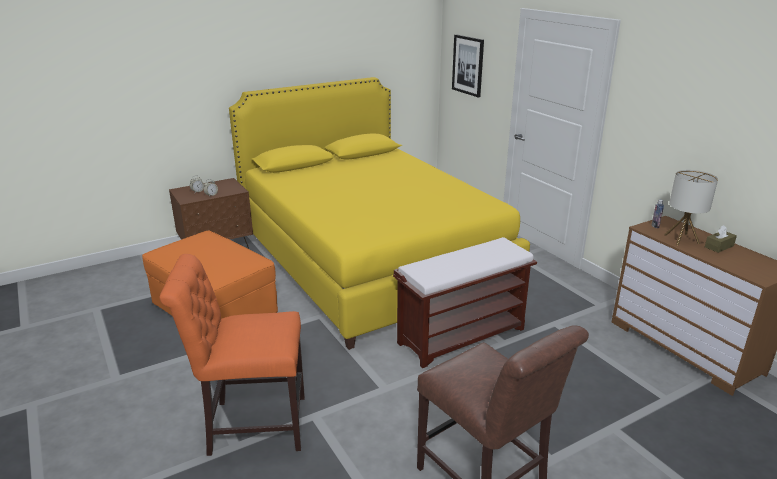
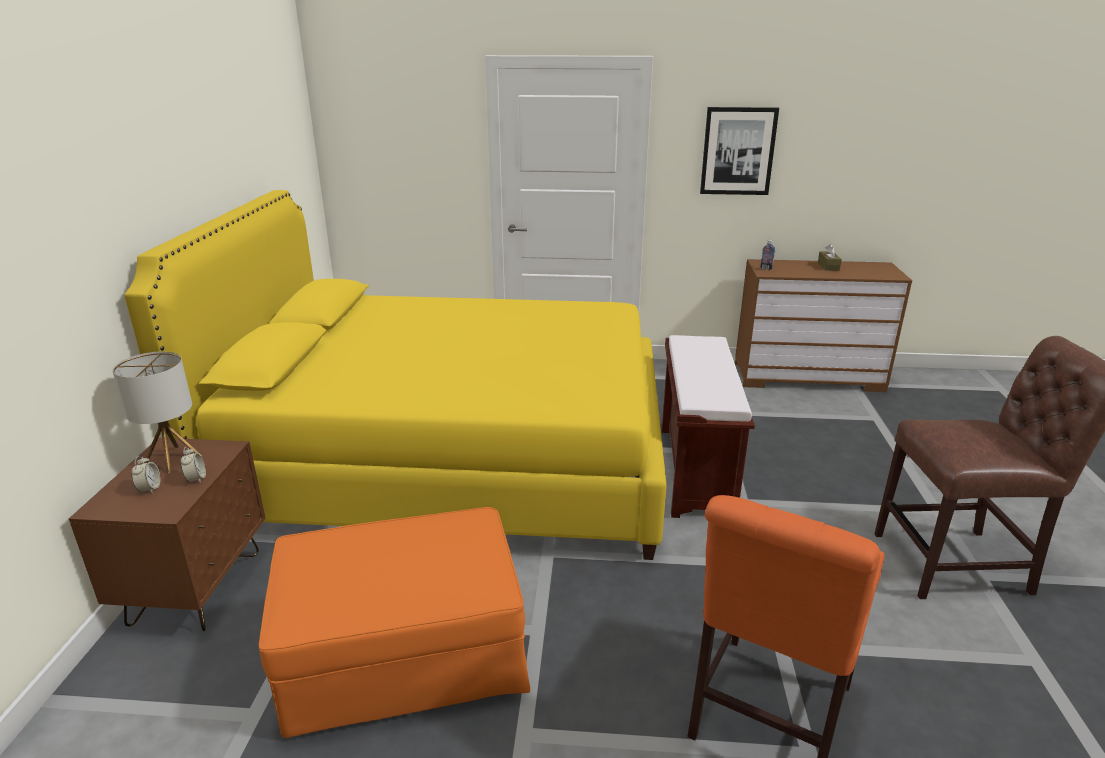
camera: 55 degrees left, 0 degrees up
(468, 65) = (387, 150): picture -> picture (738, 151)
(681, 239) = (802, 271): table lamp -> table lamp (172, 459)

